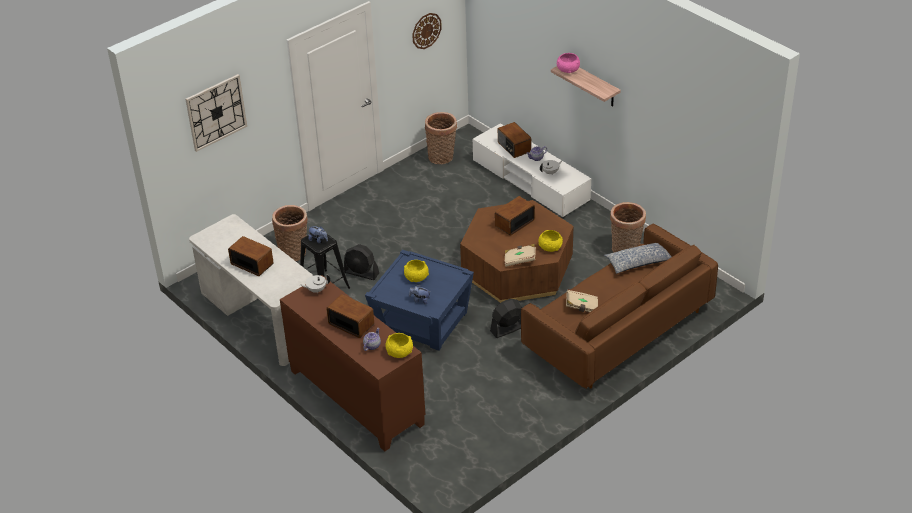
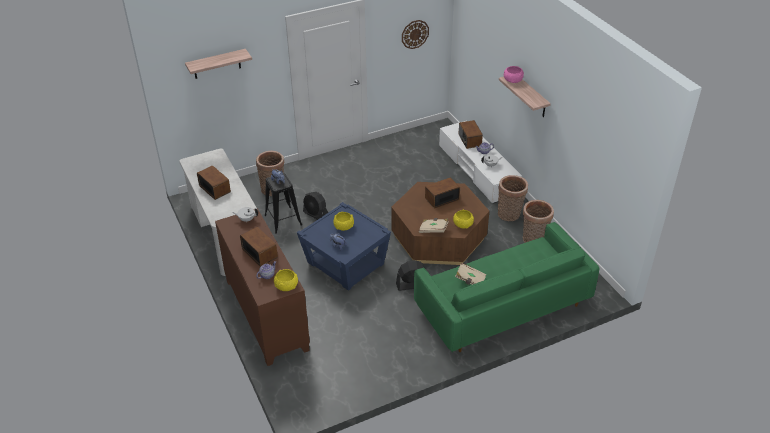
camera: 15 degrees right, 0 degrees up
(216, 112) = (216, 64): wall clock -> shelf
(442, 157) = (416, 139): basket -> basket (510, 215)
(617, 330) = (502, 306): brown sofa -> green sofa
(639, 262) = (534, 253): pillow -> none

